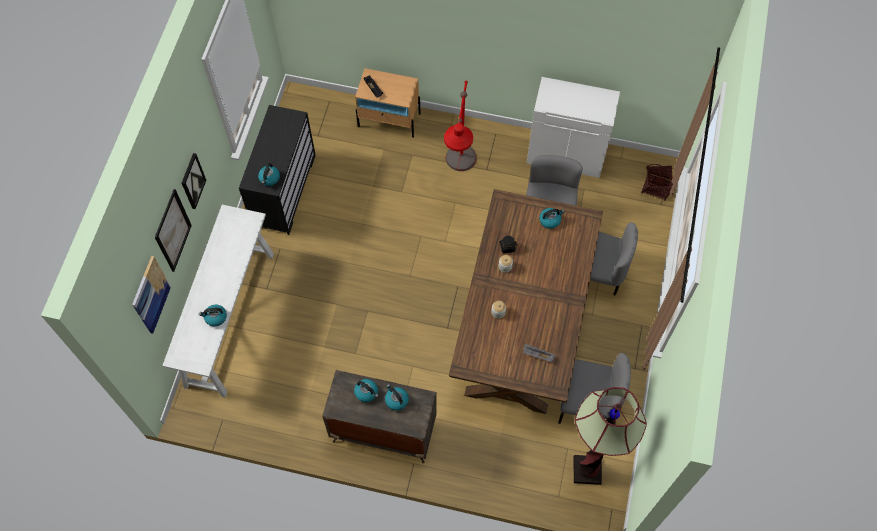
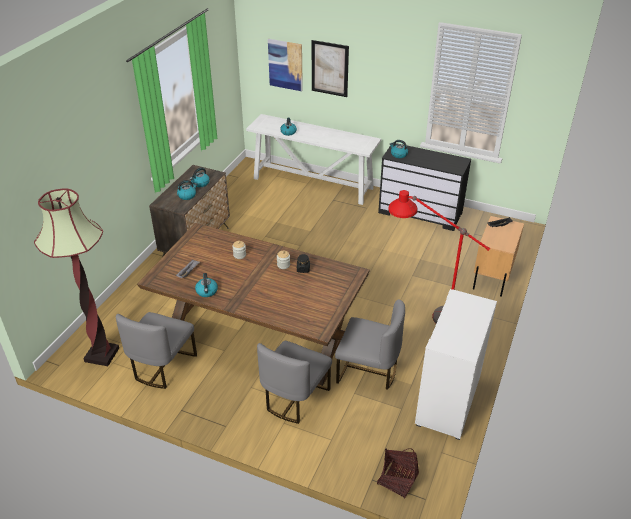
camera: 100 degrees right, 25 degrees down
(192, 181) = (369, 76): picture -> none
(550, 220) = (325, 301): kettle -> kettle (207, 291)

